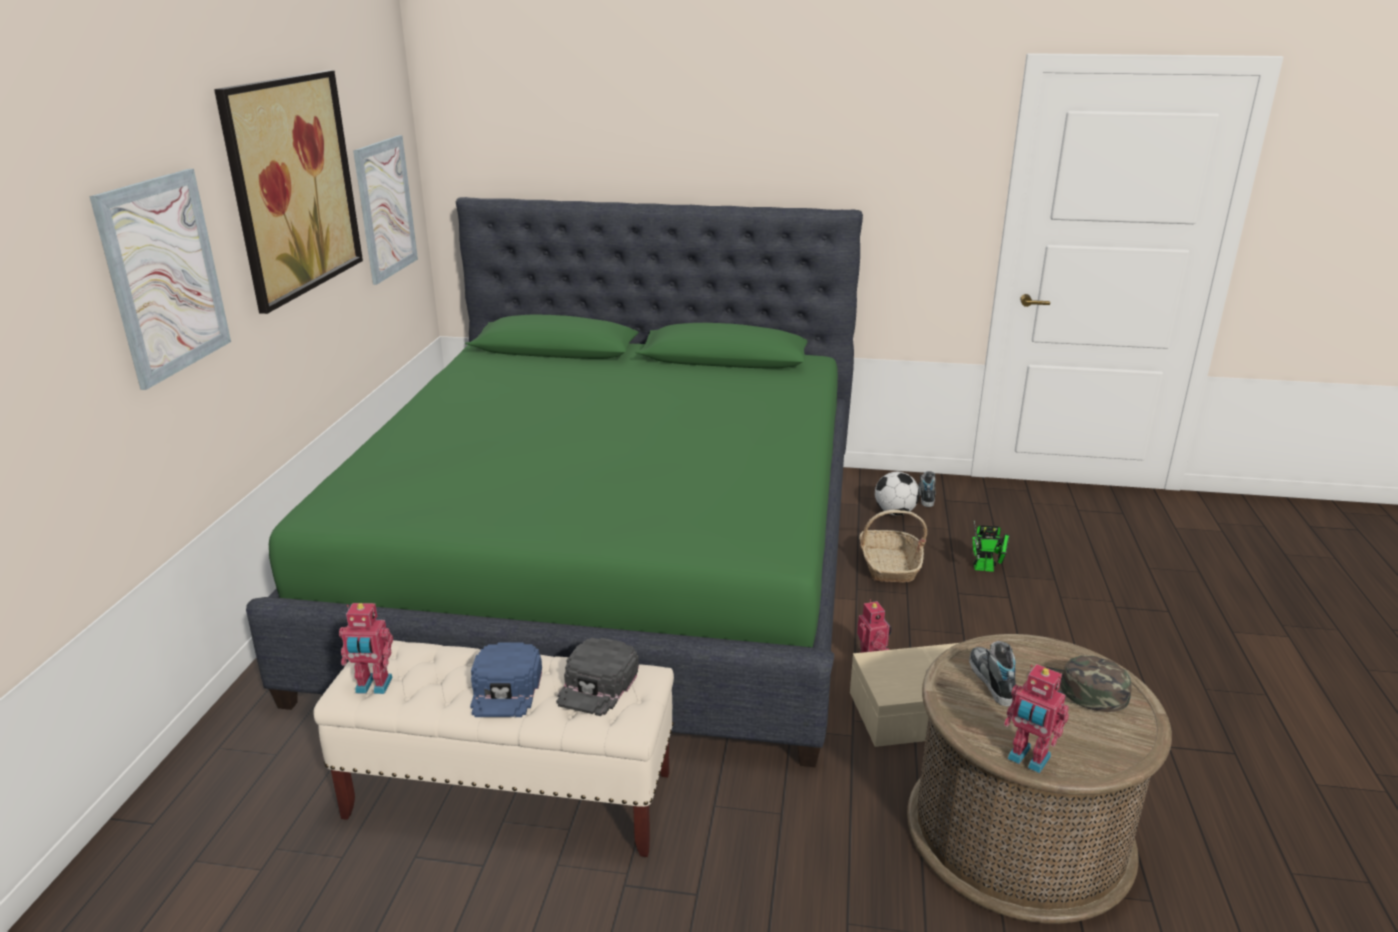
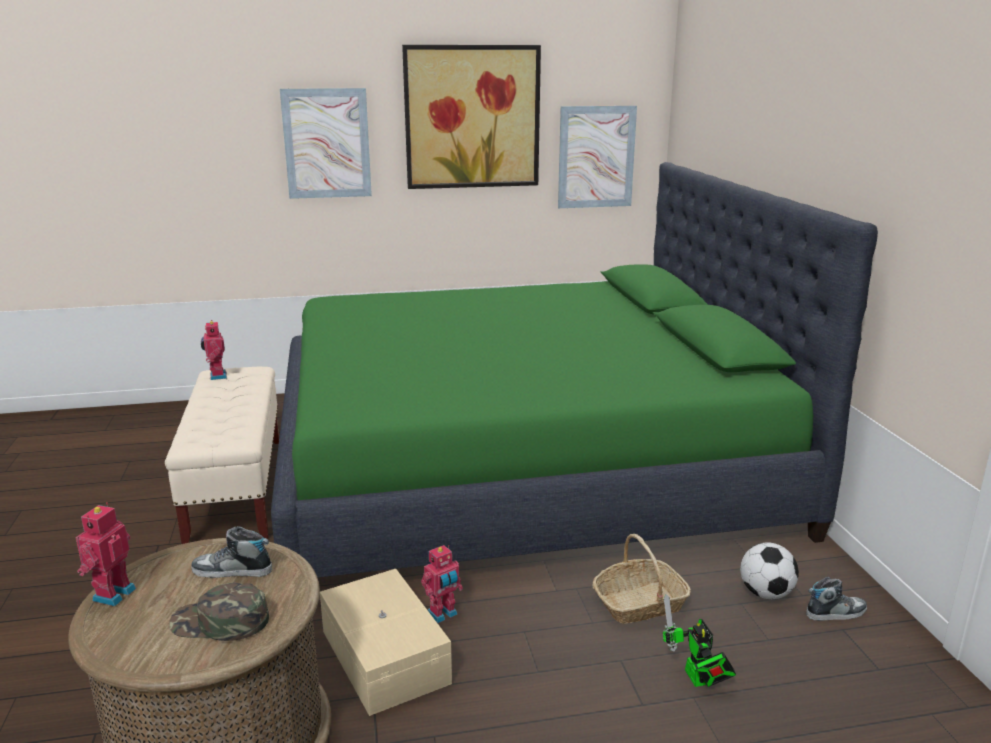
camera: 70 degrees right, 5 degrees down
(506, 688) = (218, 406): blue cap -> none
(598, 684) = (226, 429): black cap -> none
(991, 680) = (232, 571): shoe -> shoe turned 150 degrees counterclockwise
(1078, 691) = (220, 622): green cap -> green cap turned 90 degrees counterclockwise

